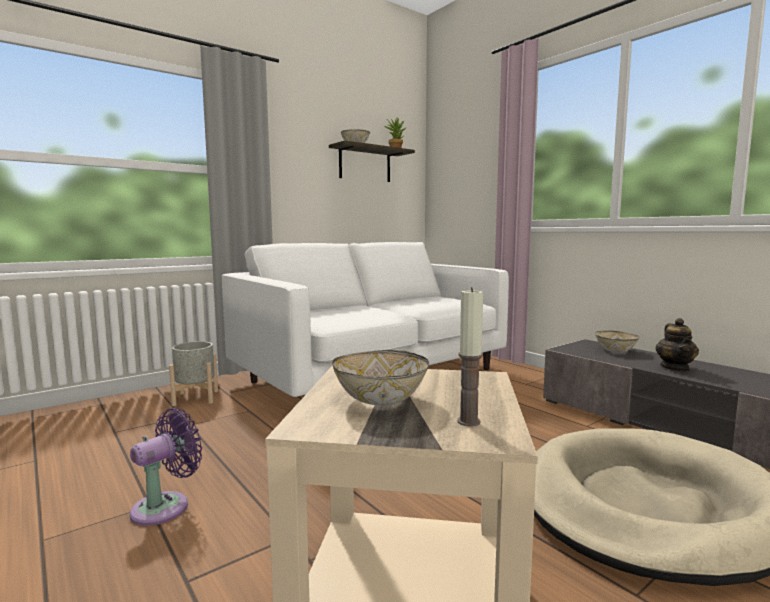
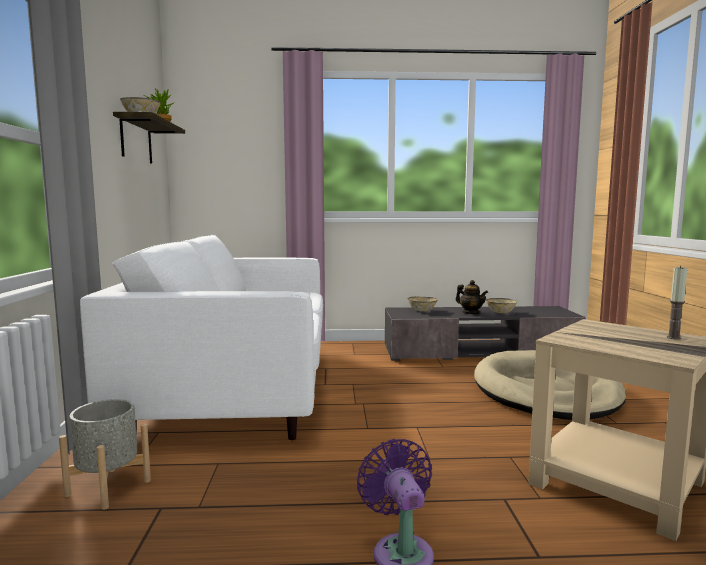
camera: 55 degrees left, 0 degrees up
(382, 400) = (630, 343): bowl -> bowl (501, 312)

